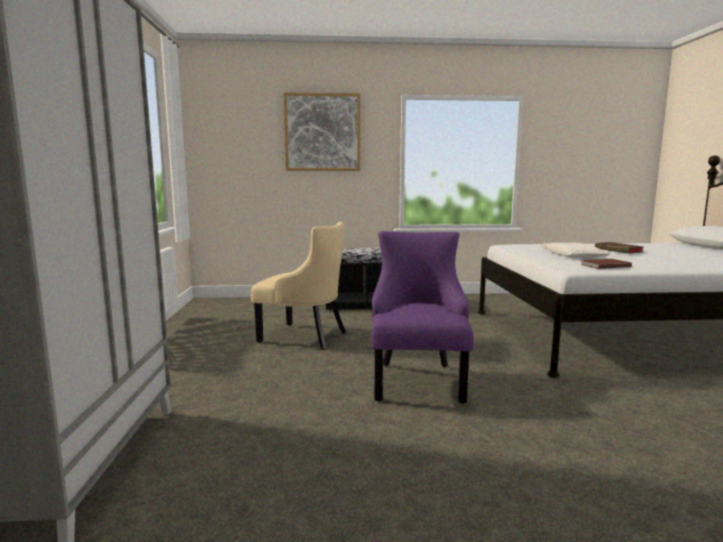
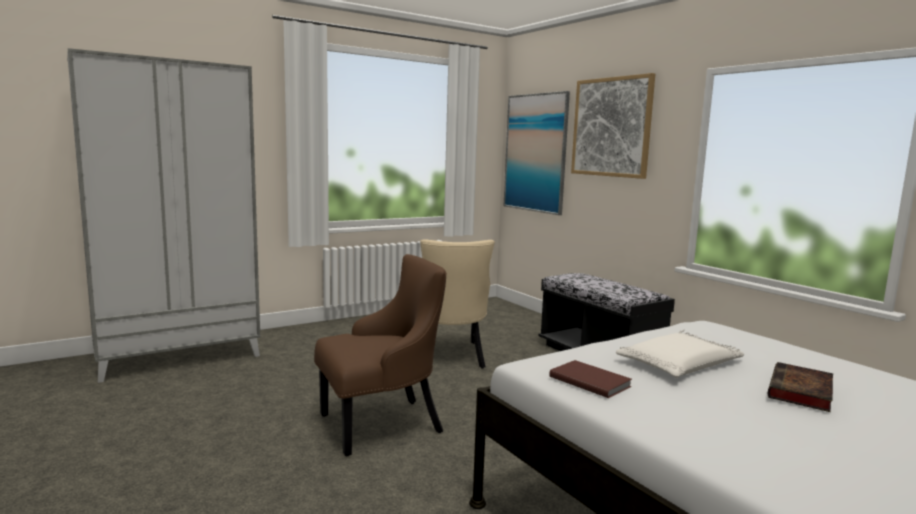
camera: 60 degrees right, 0 degrees up
(234, 155) = (535, 153): none -> picture
(418, 383) = (379, 426): purple chair -> brown chair

